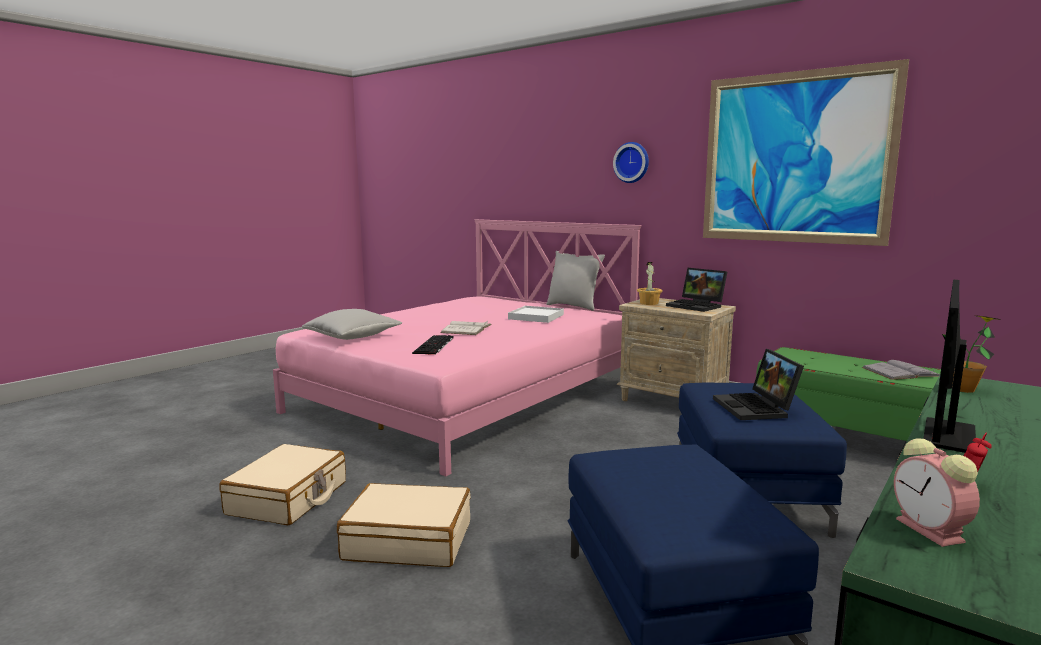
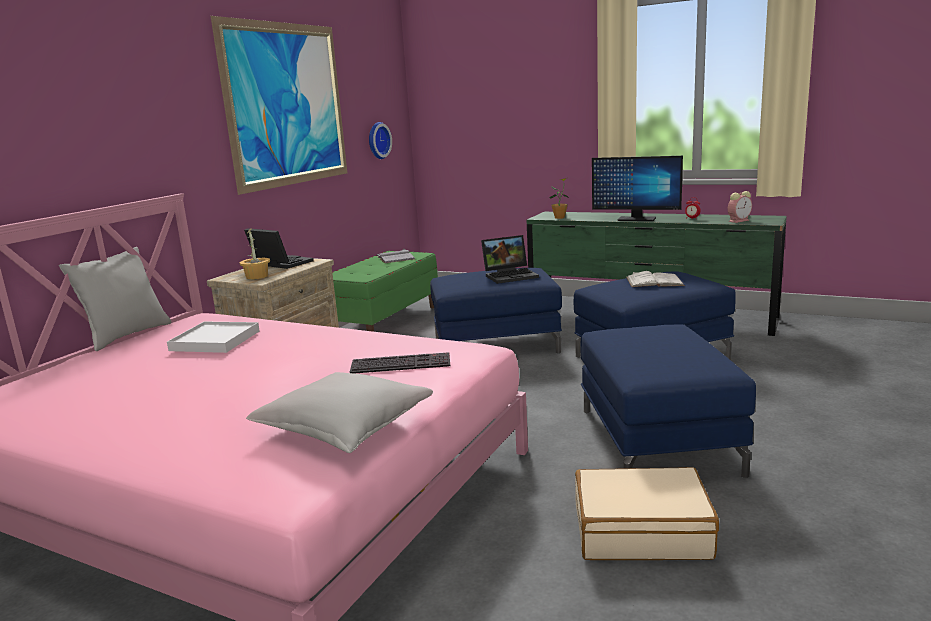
camera: 100 degrees left, 5 degrees up
(408, 540) = (658, 440): beige suitcase -> blue ottoman
(466, 329) = (299, 362): white book -> white book (654, 281)
(632, 162) = (144, 112): wall clock -> wall clock (377, 140)
(697, 306) = (279, 264): laptop -> laptop turned 90 degrees counterclockwise

